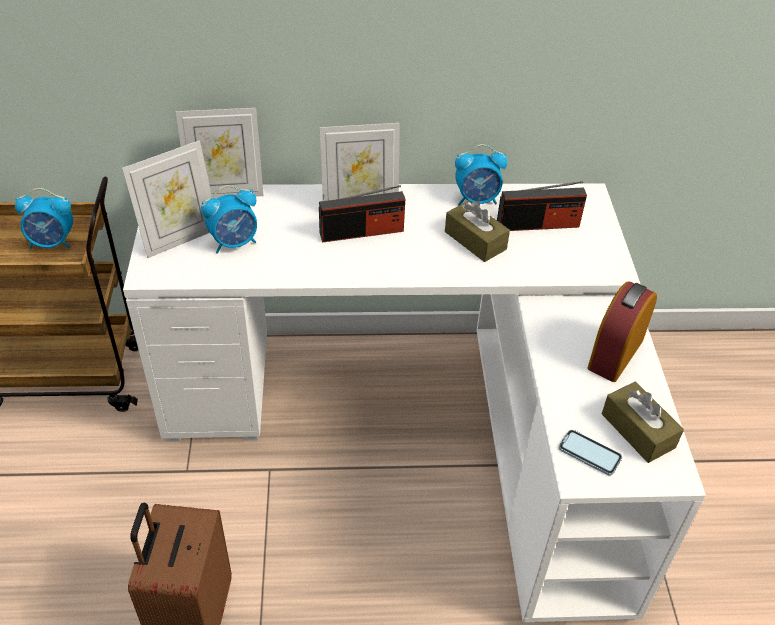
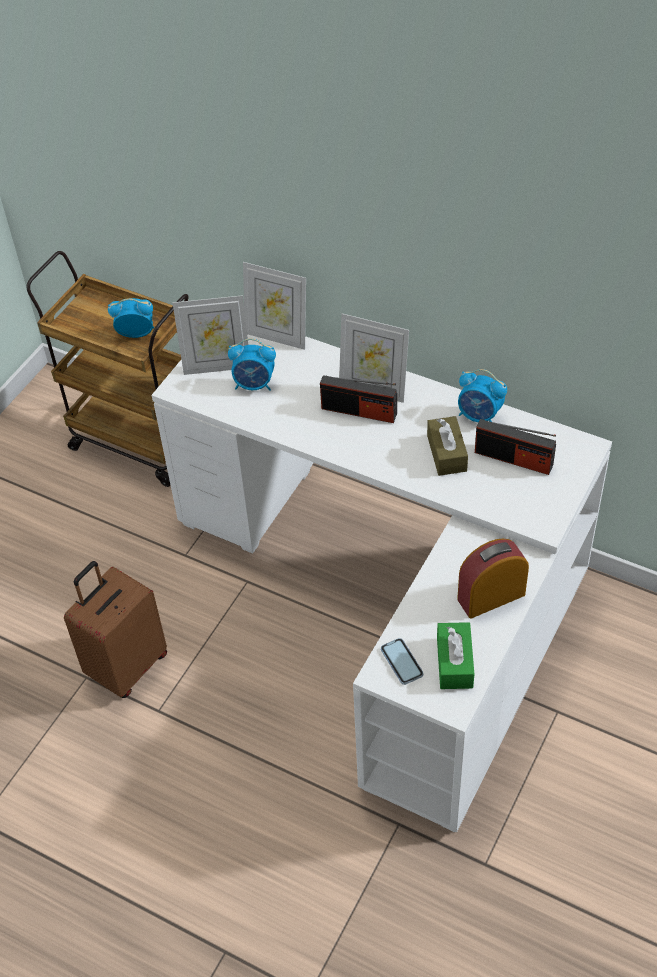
camera: 35 degrees right, 5 degrees up
(52, 243) = (136, 333): alarm clock -> alarm clock turned 150 degrees clockwise
(637, 430) = (454, 662): brown tissue box -> green tissue box

